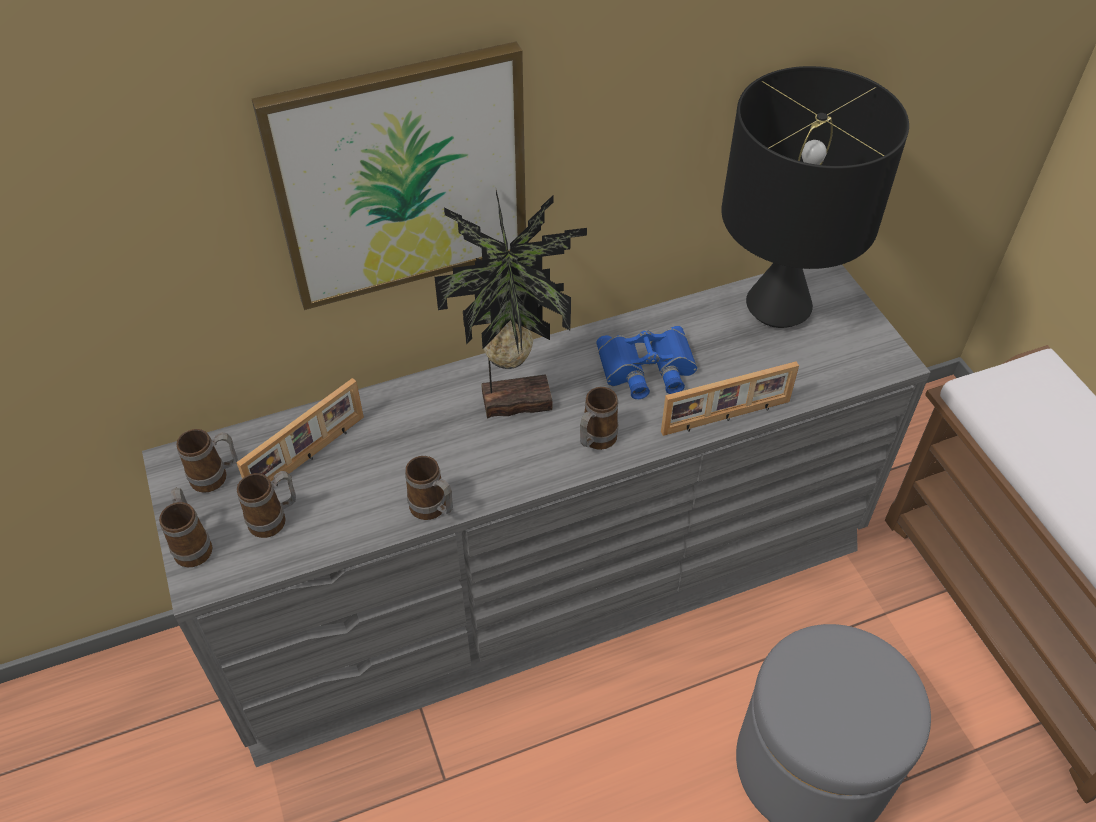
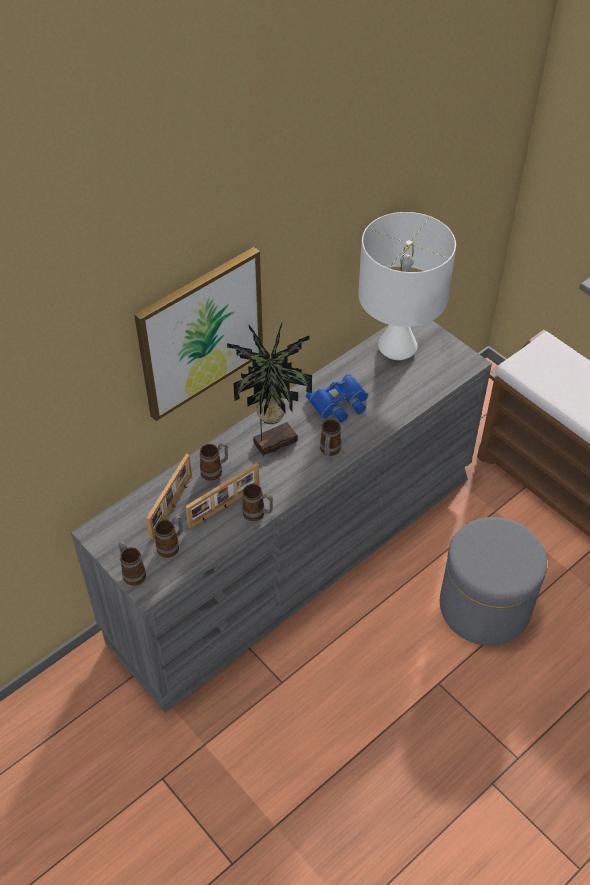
camera: 20 degrees left, 0 degrees up
(216, 477) = (124, 533): mug -> mug (215, 471)
(726, 418) = (394, 419): picture frame -> picture frame (225, 506)
(777, 309) = (397, 349): black table lamp -> white table lamp

